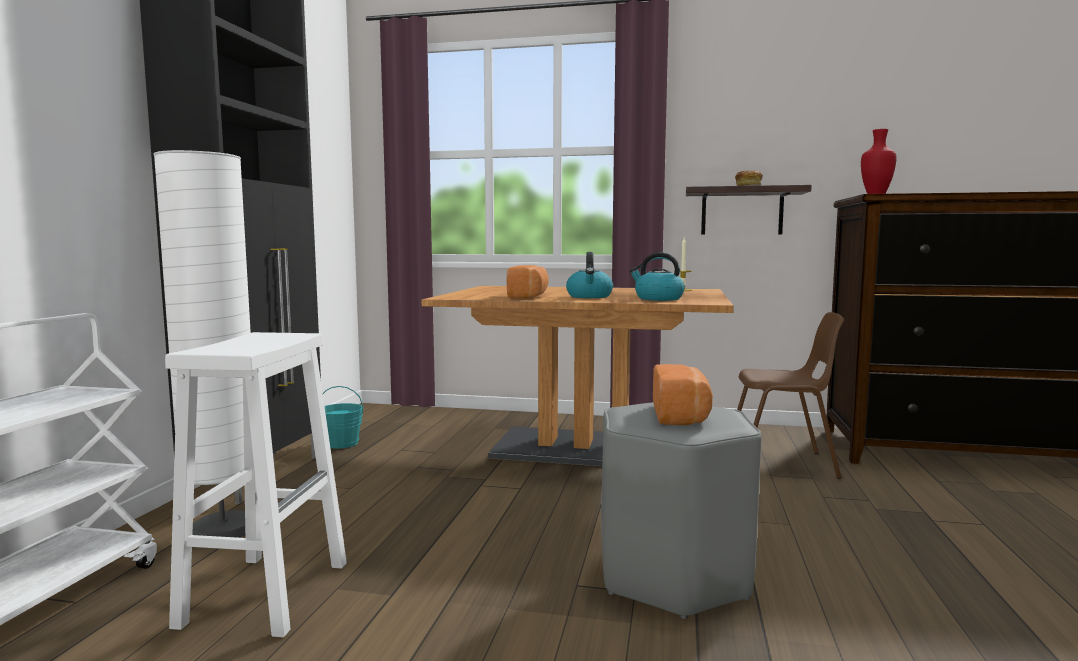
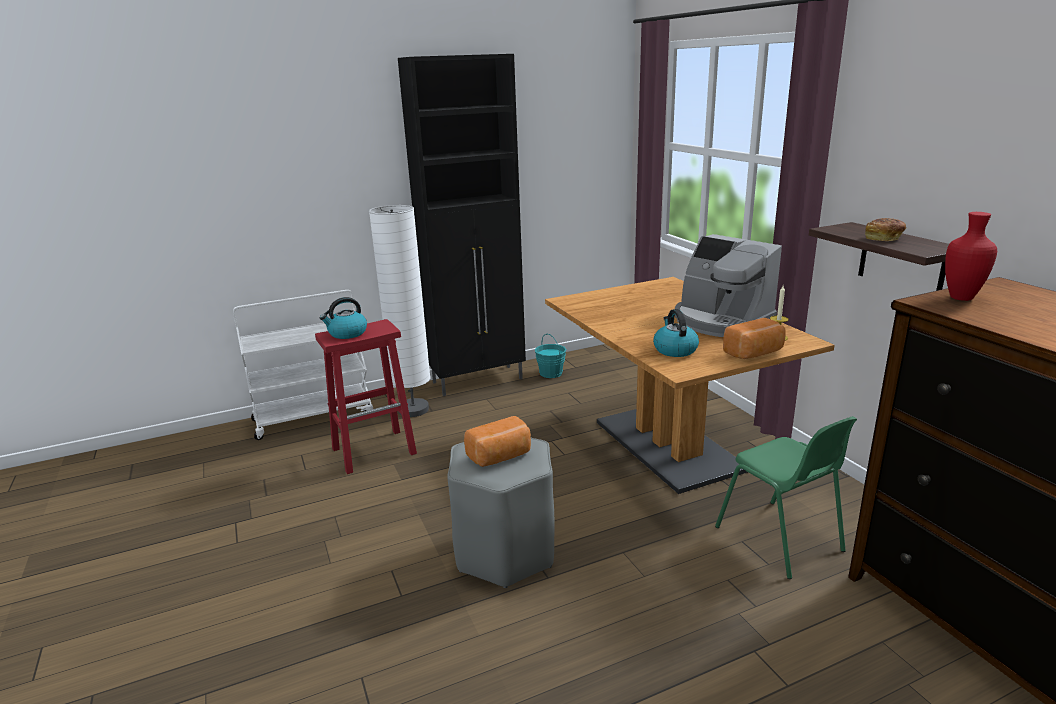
camera: 55 degrees right, 15 degrees up
(267, 592) = (375, 450): white stool -> red stool
(529, 296) = (613, 314): bread -> bread (755, 353)
(589, 296) = (647, 328): kettle -> kettle (347, 333)
(618, 290) = (720, 321): none -> coffee machine
(781, 464) = (779, 539): brown chair -> green chair

